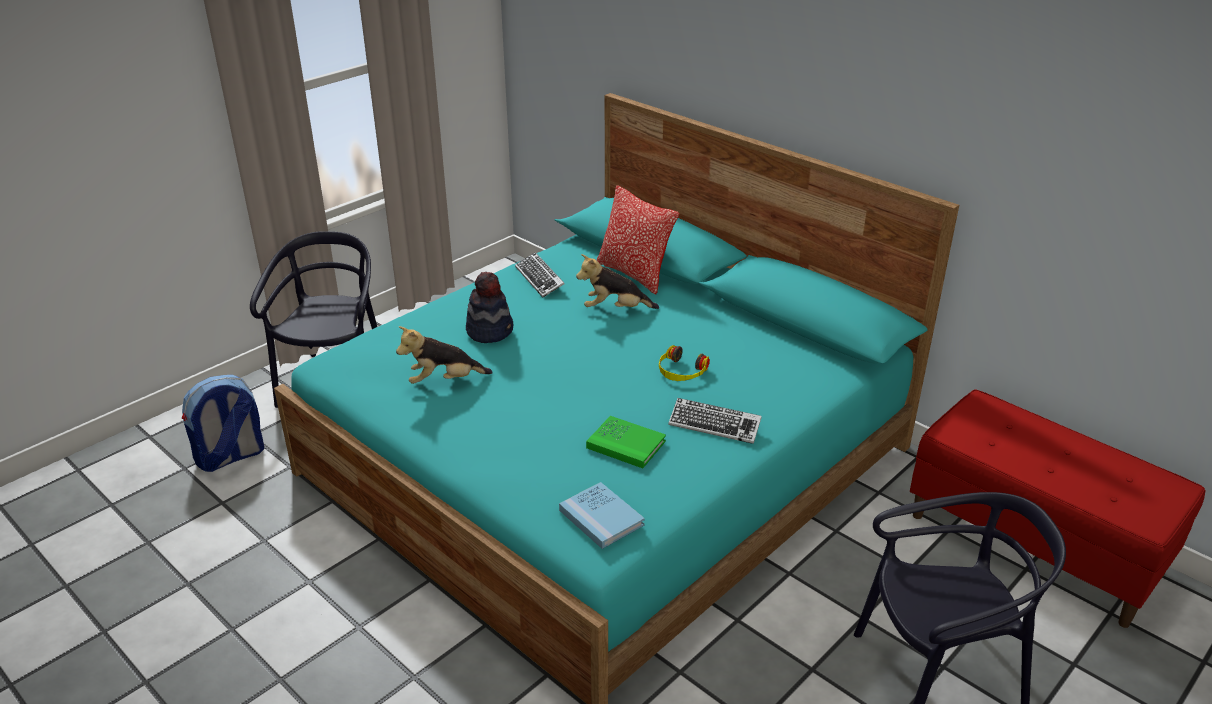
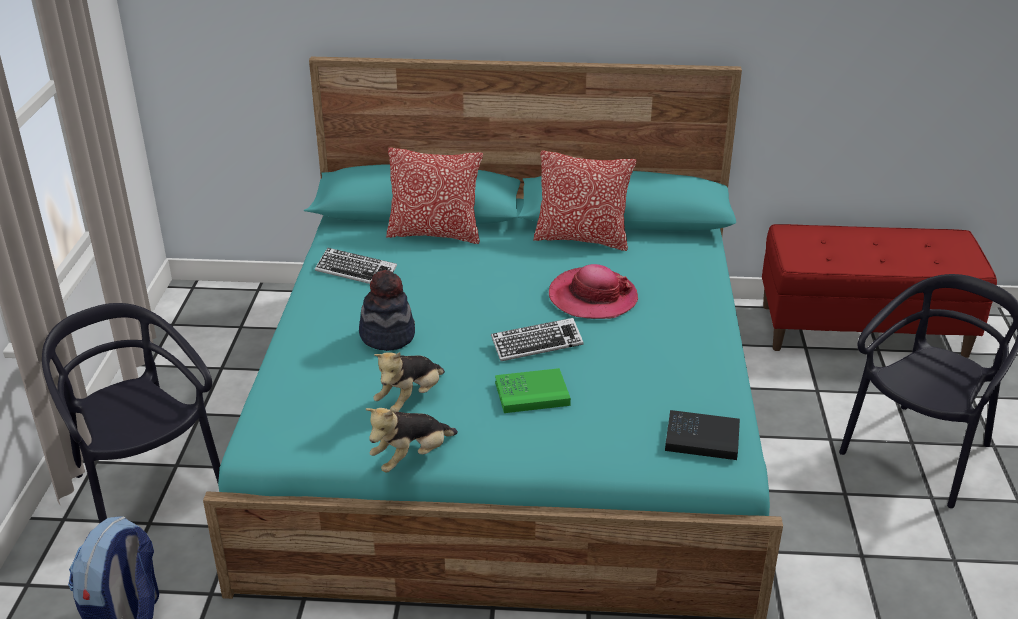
camera: 40 degrees left, 0 degrees up
(601, 518) = (702, 438): blue book -> black book
(615, 309) = (463, 270): plush toy -> plush toy (411, 458)
(626, 444) = (636, 374): green book -> green book (532, 394)
(681, 371) = (592, 297): headphones -> hat
(714, 425) = (676, 326): keyboard -> keyboard (537, 344)
(743, 324) = (582, 239): none -> pillow

